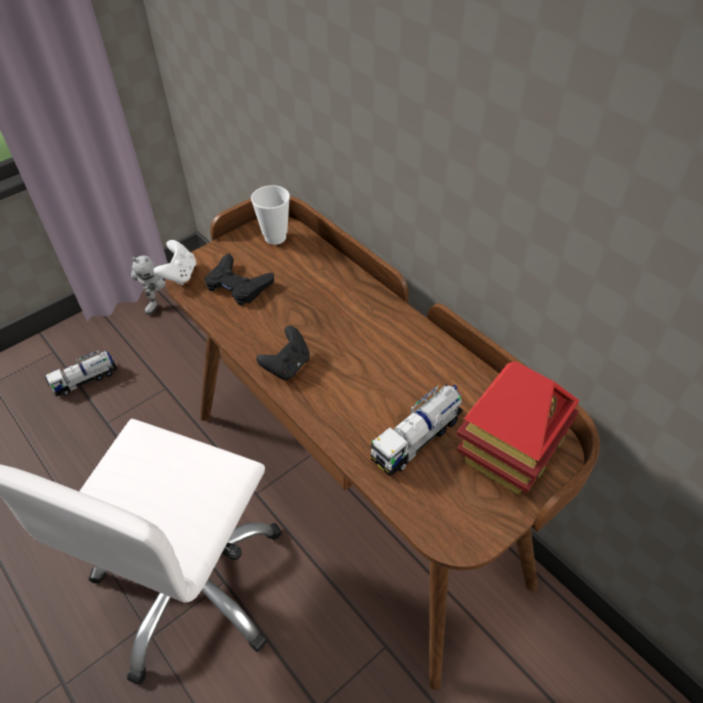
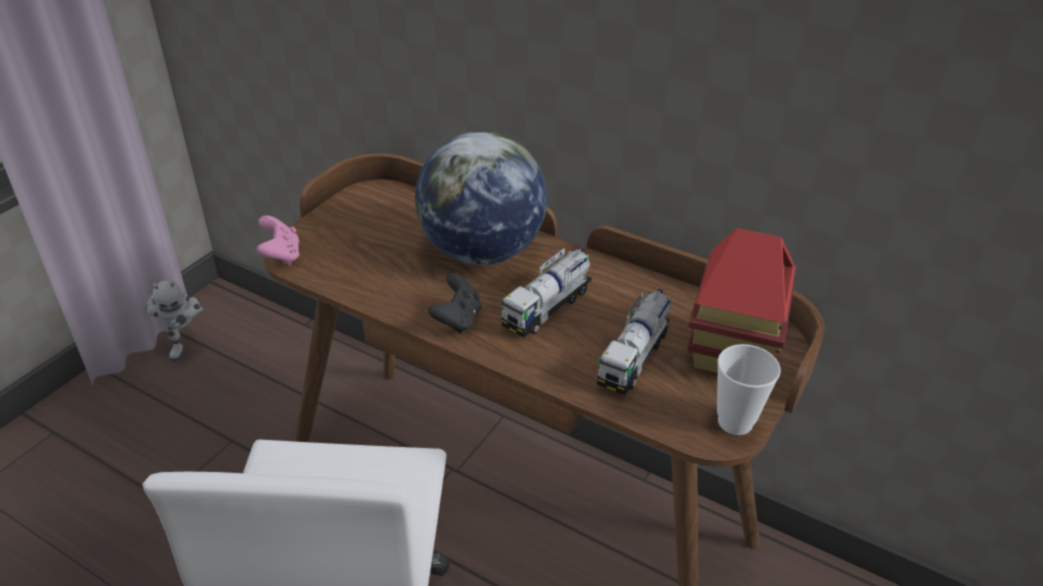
camera: 20 degrees left, 10 degrees down
(85, 380) = (114, 456): toy truck -> toy truck (547, 308)
(180, 275) = (281, 256): white game controller -> pink game controller
(238, 285) = (358, 254): black game controller -> none
(275, 237) = (378, 201): cup -> cup (735, 422)
(335, 304) = (481, 252): none -> globe

